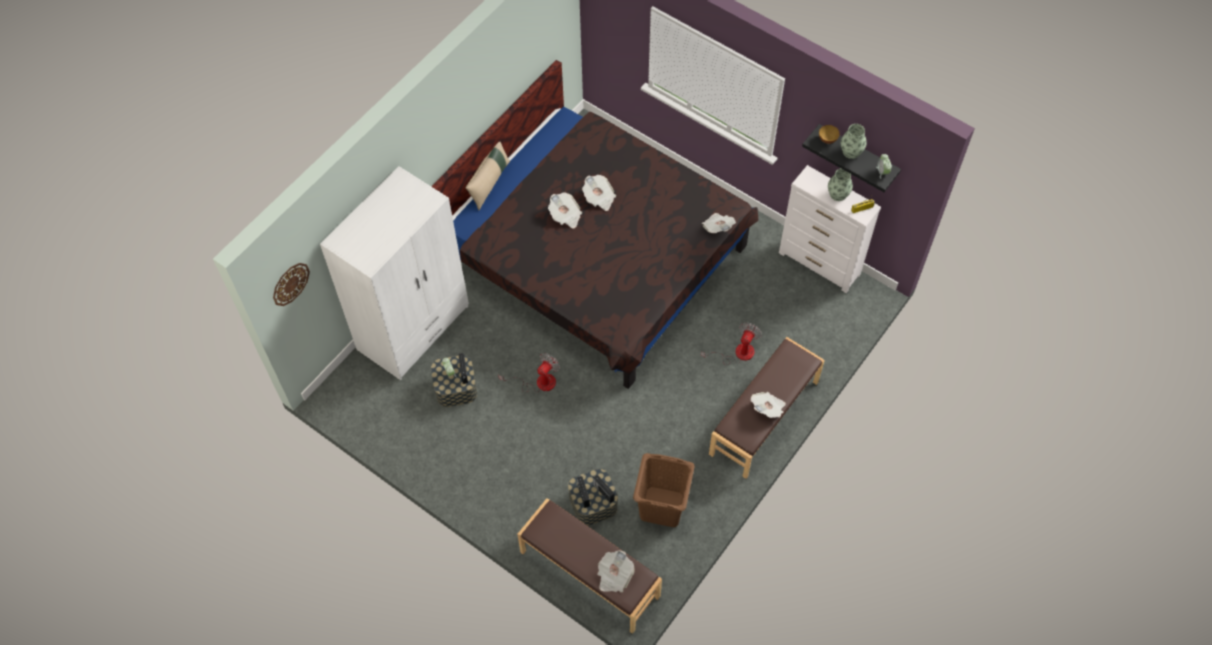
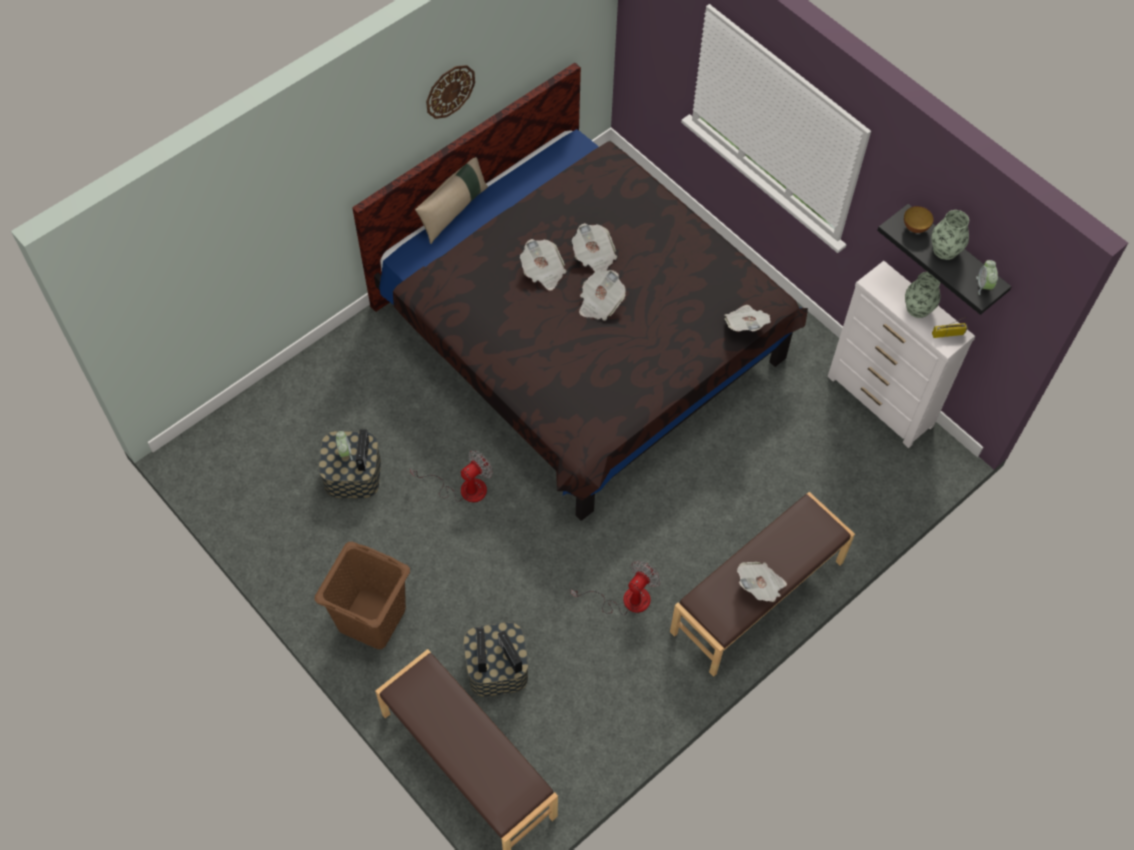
camera: 10 degrees right, 0 degrees up
(290, 284) = (132, 289): wall clock -> wall clock (450, 91)
(414, 328) = (318, 385): white wardrobe -> none
(614, 576) = (492, 778): newspaper -> newspaper (599, 303)
(662, 506) = (589, 691): brown laundry basket -> brown laundry basket (372, 618)
(737, 353) = (740, 501): fan -> fan (626, 600)

